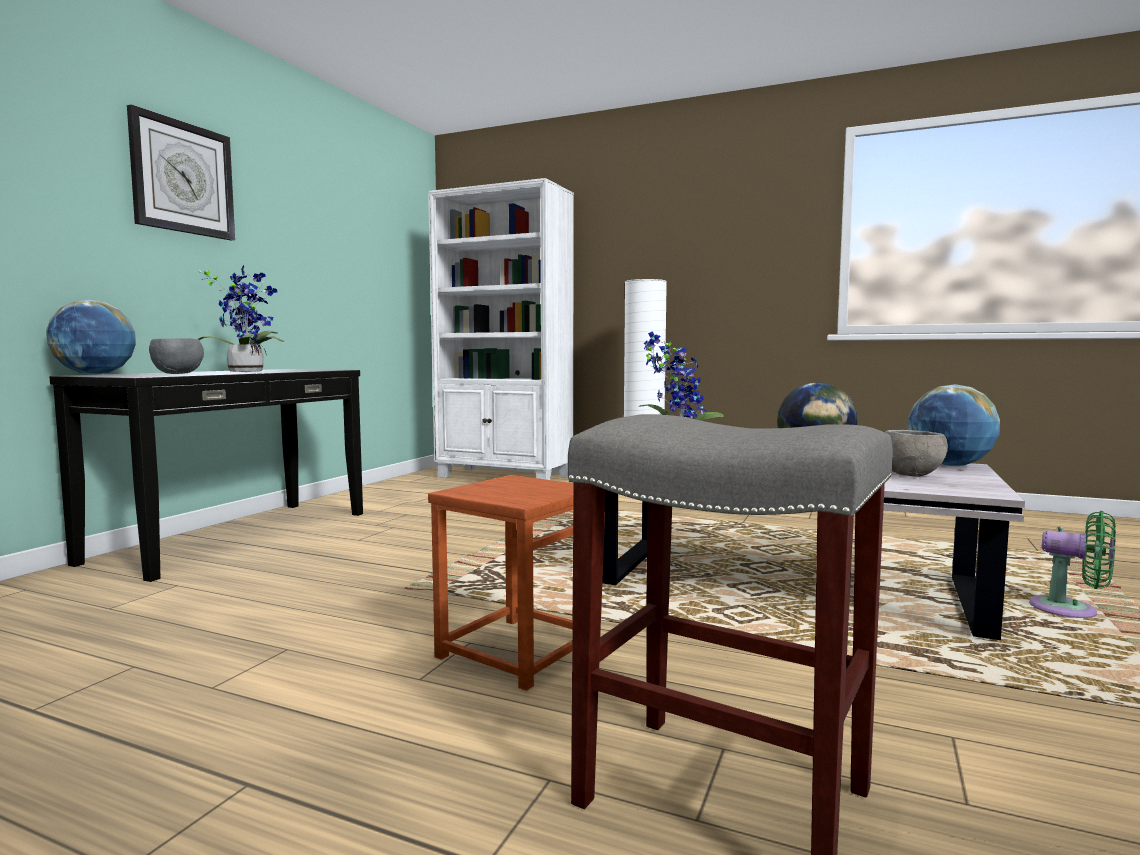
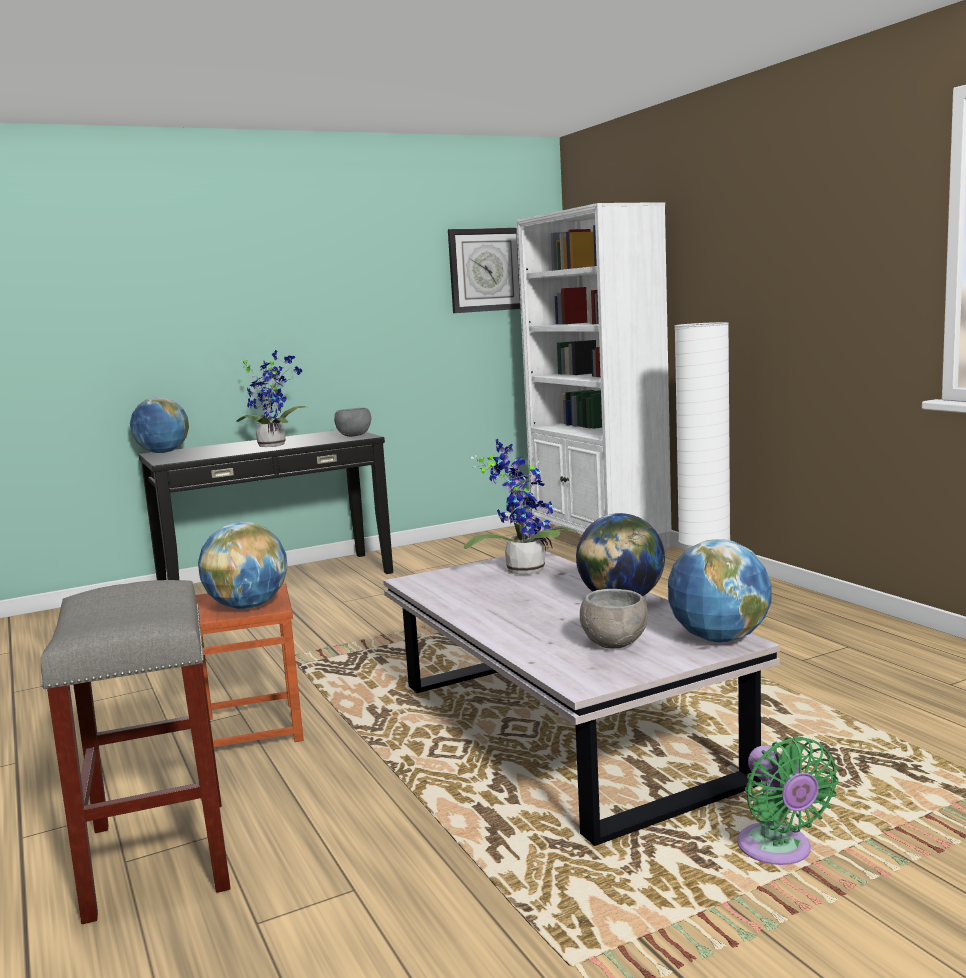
camera: 40 degrees right, 5 degrees up
(177, 373) = (213, 451): grey bowl -> grey bowl (353, 436)
(182, 178) = (242, 276): wall clock -> wall clock (486, 270)
(543, 490) = (248, 606): none -> globe

